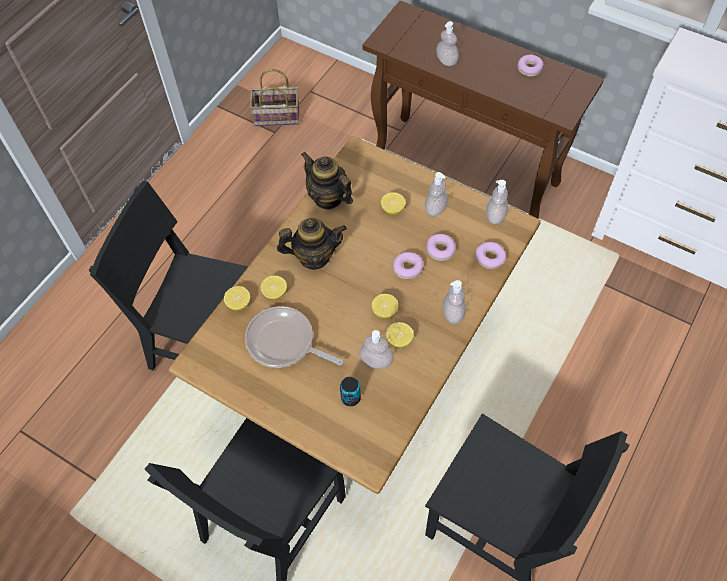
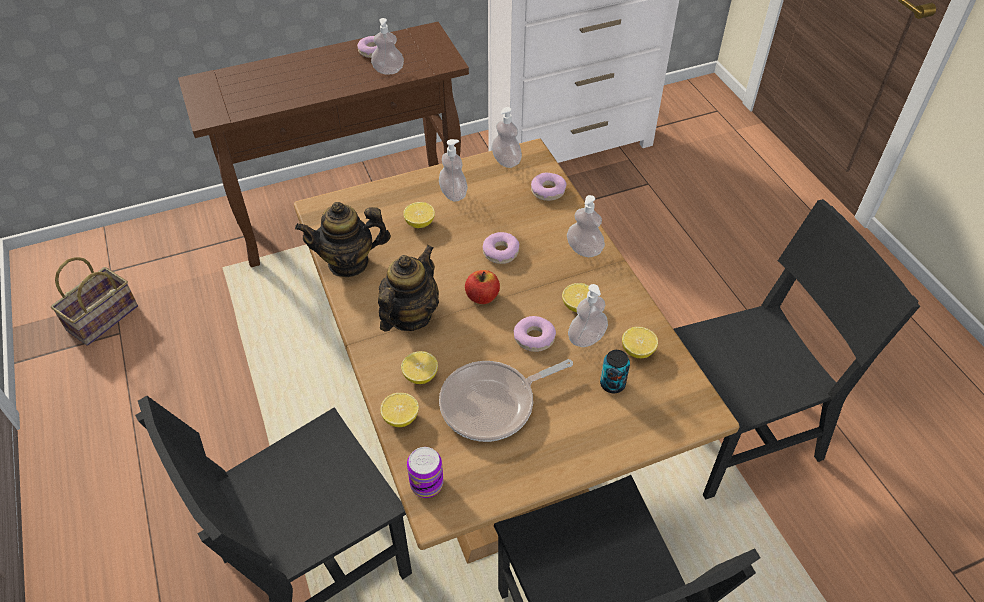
camera: 55 degrees left, 10 degrees down
(205, 346) = (426, 484): none -> can
(361, 283) = (482, 297): none -> apple
(385, 311) = (534, 298): lemon -> lemon (637, 350)
(440, 250) = (504, 218): donut -> donut (534, 338)
(446, 60) = (293, 91): soap dispenser -> soap dispenser (388, 70)

